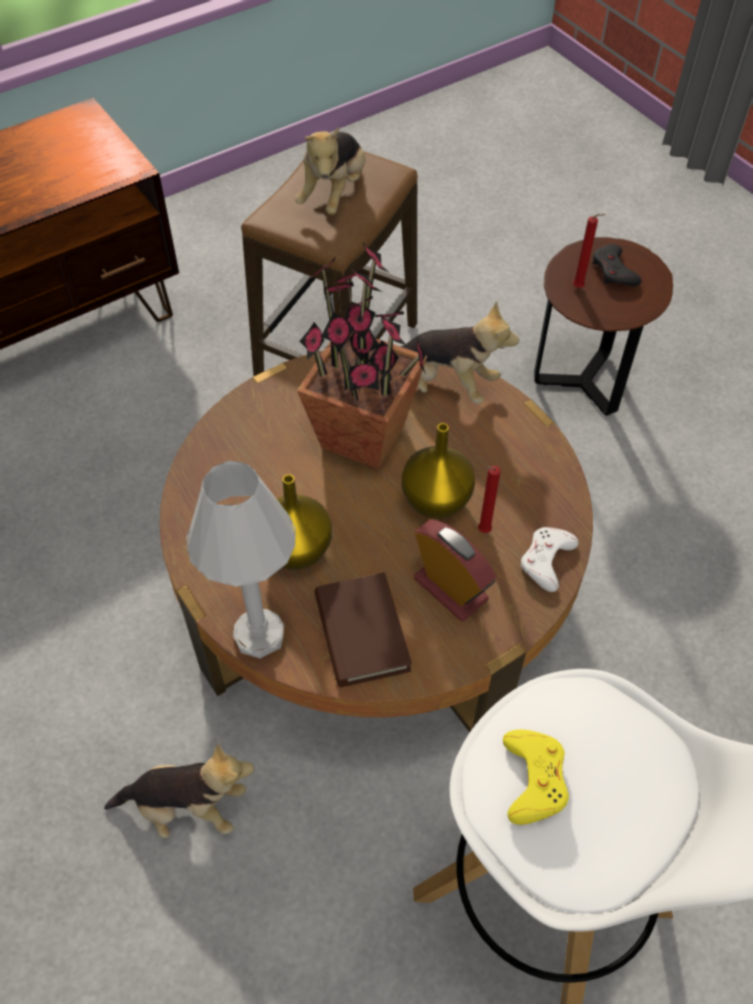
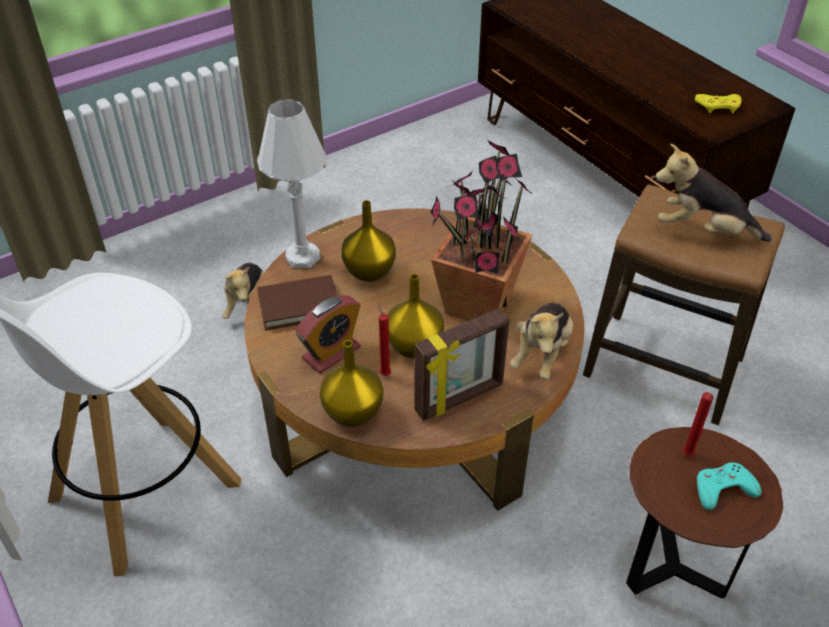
camera: 90 degrees right, 10 degrees down
(516, 460) = (460, 399): none -> picture frame
(533, 779) = (110, 302): yellow game controller -> yellow game controller (718, 106)
(546, 560) = (354, 412): white game controller -> yellow vase
(614, 271) = (723, 489): black game controller -> turquoise game controller

